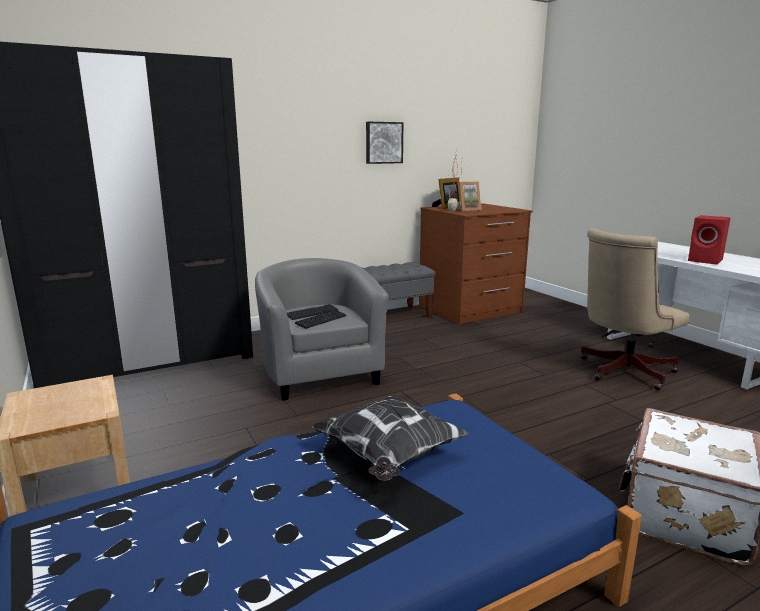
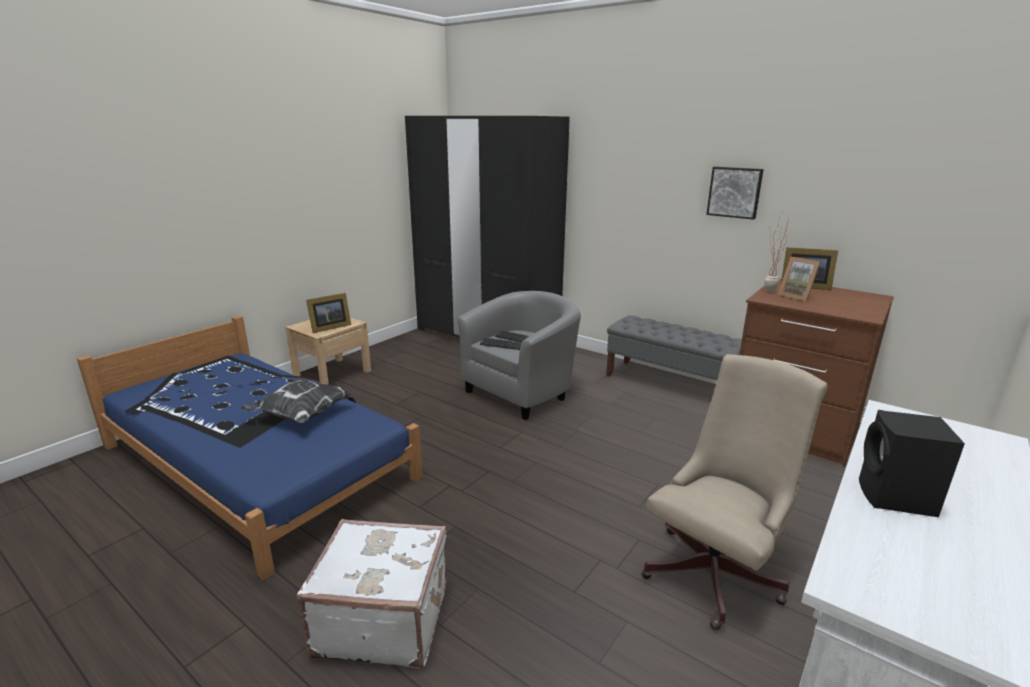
camera: 65 degrees right, 5 degrees up
(83, 402) = (329, 327): none -> picture frame
(621, 371) = (717, 570): beige office chair -> beige office chair turned 105 degrees clockwise
(706, 260) = (896, 499): red speaker -> black speaker

